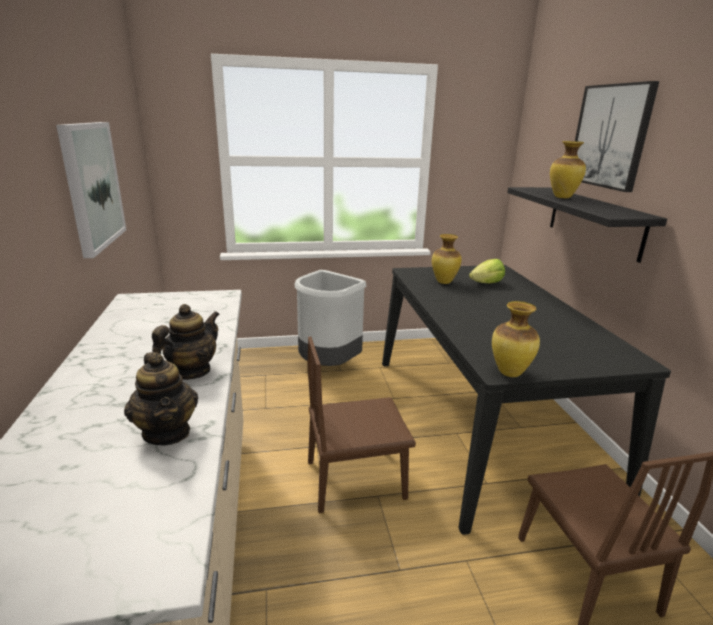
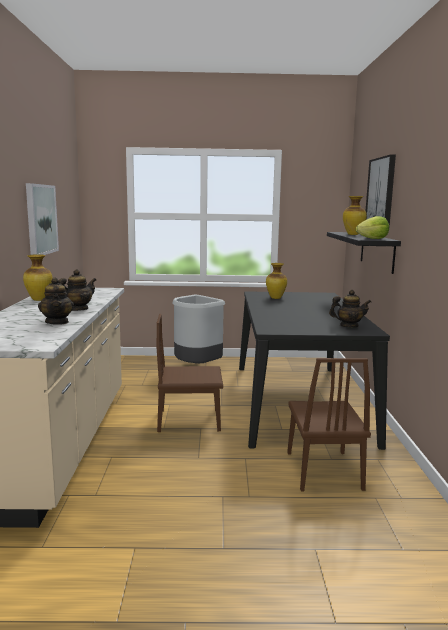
camera: 10 degrees right, 10 degrees down
(486, 283) = (307, 299): lettuce -> lettuce (373, 238)
(509, 373) = (275, 331): vase -> vase (39, 300)
(595, 348) = (348, 326): none -> teapot

